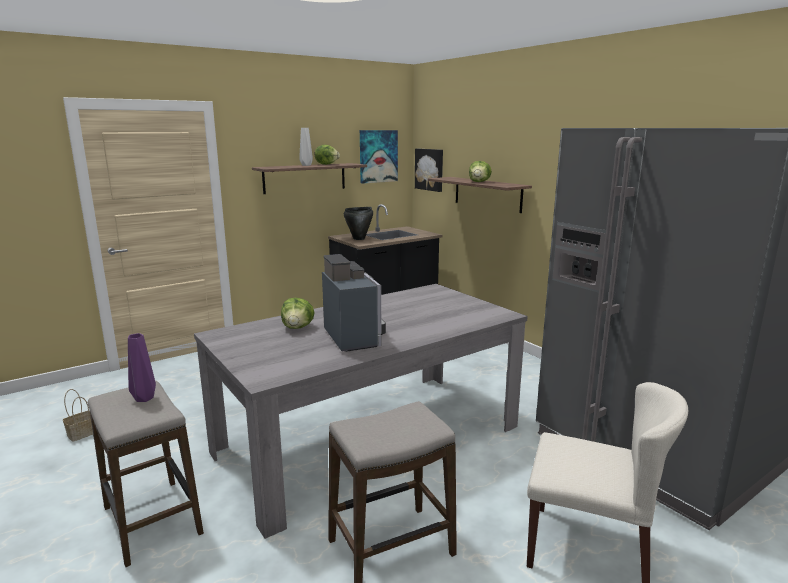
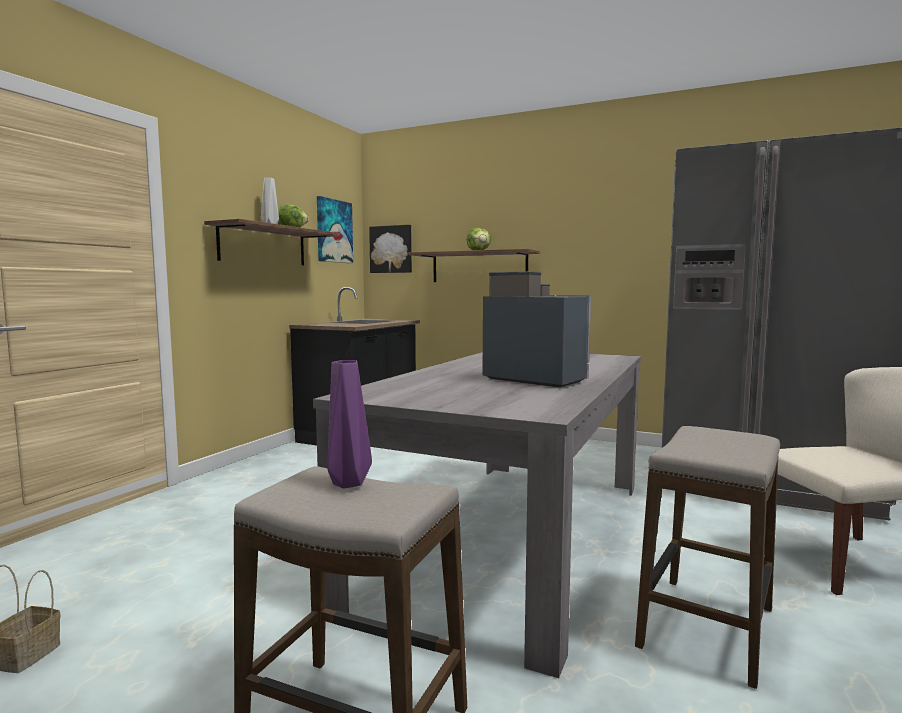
camera: 30 degrees left, 10 degrees down
(298, 327) = (446, 381): lettuce -> none
(359, 239) = (336, 324): black cooking pot -> none

